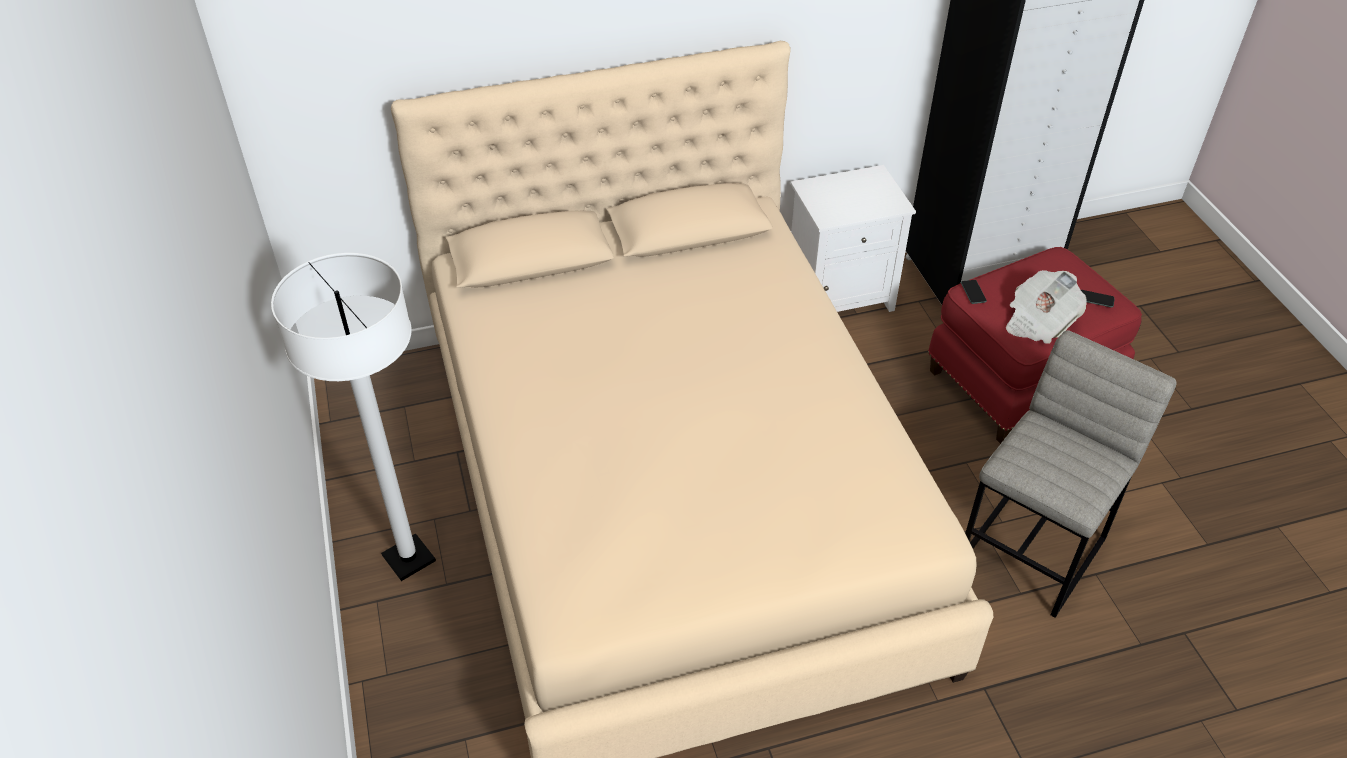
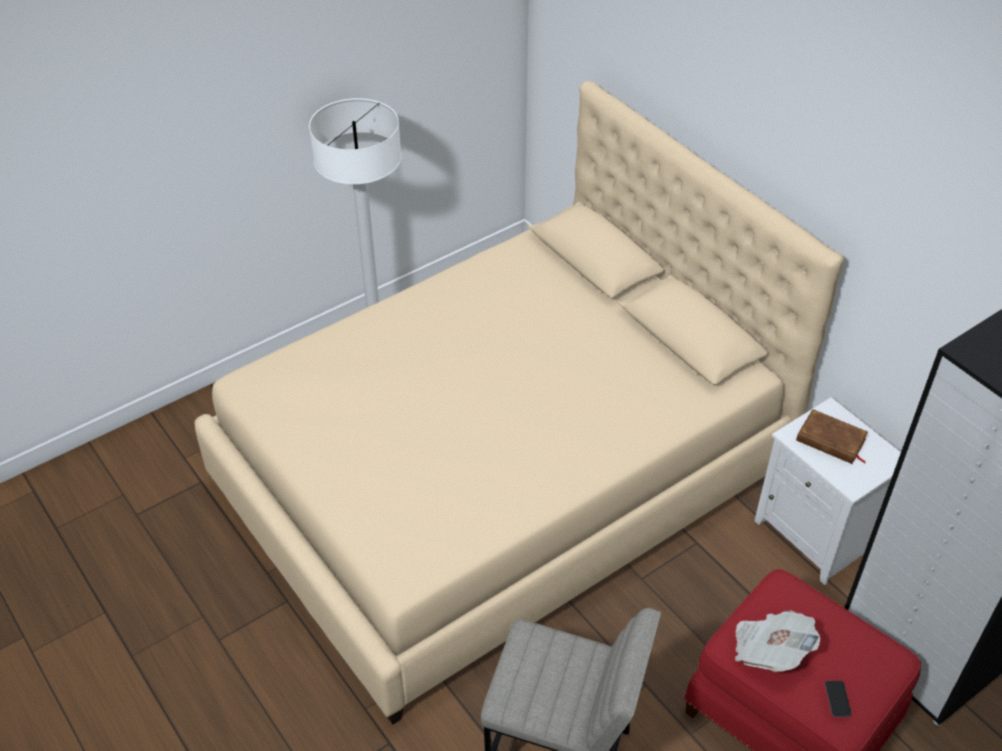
camera: 70 degrees right, 0 degrees up
(842, 199) = (831, 440): none -> brown book
(973, 292) = (782, 586): phone -> none

